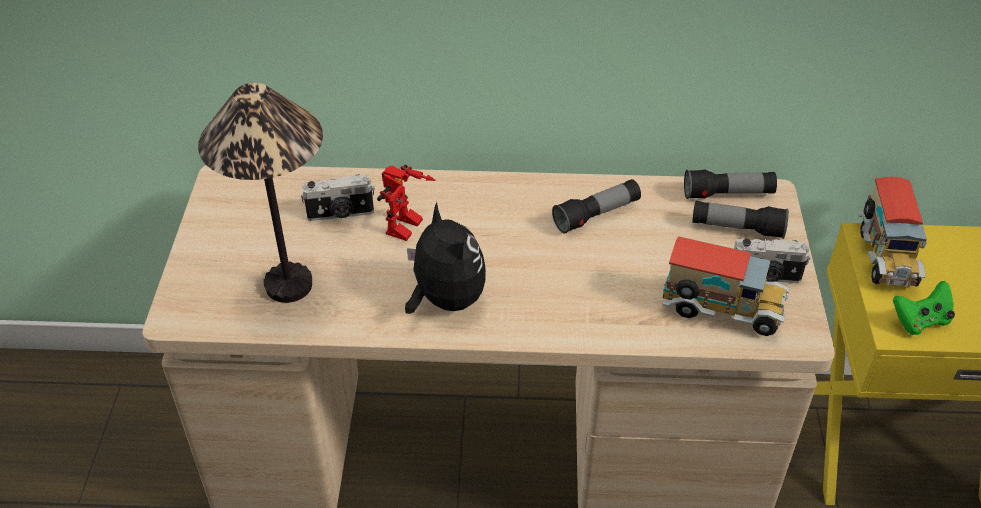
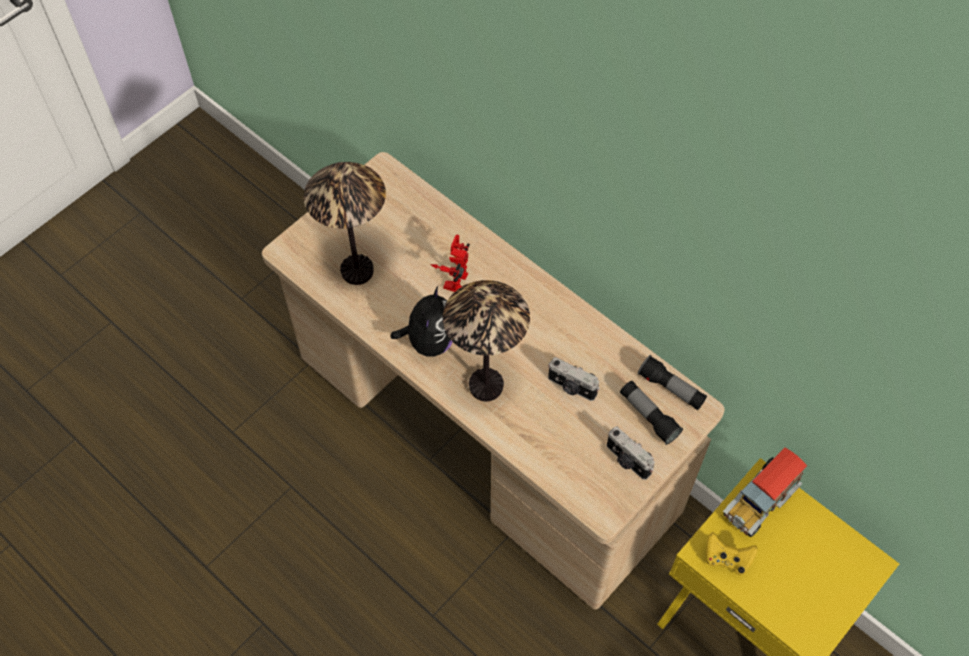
camera: 40 degrees right, 15 degrees up
(340, 214) = (426, 240): camera -> camera (571, 387)
(407, 230) = (453, 278): toy robot -> toy robot turned 135 degrees clockwise
(552, 302) = (486, 385): none -> table lamp
(596, 215) = (572, 345): flashlight -> none
(721, 311) = (575, 462): toy truck -> none
(920, 321) = (726, 559): green game controller -> yellow game controller

